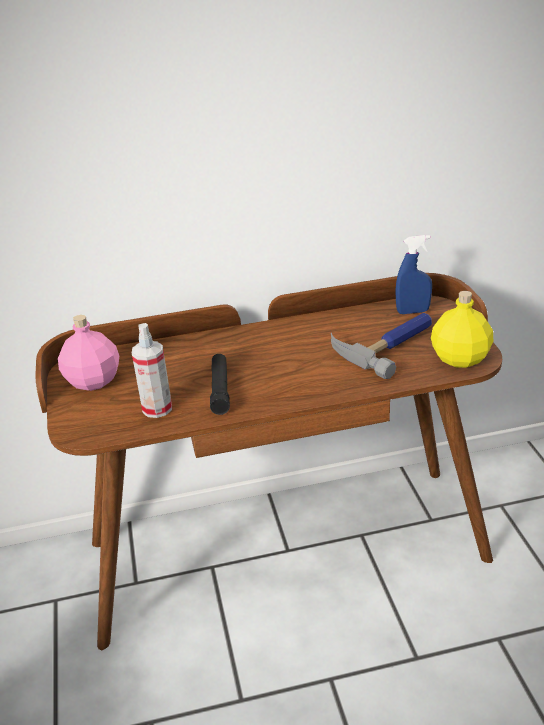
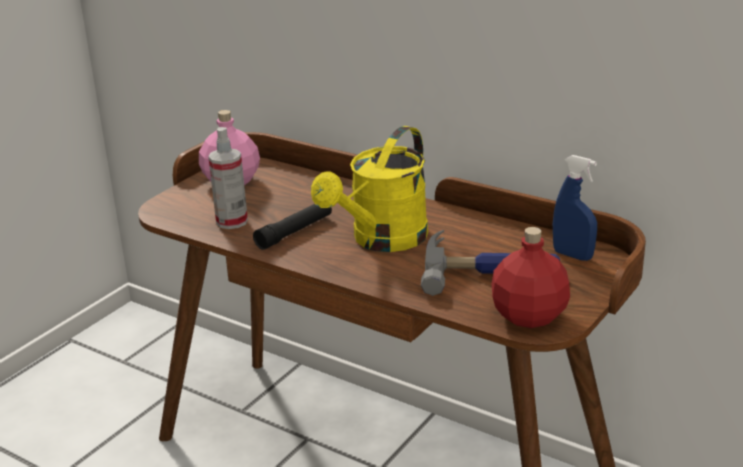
camera: 45 degrees right, 5 degrees down
(290, 363) = (382, 241): none -> yellow watering can
(459, 359) = (527, 316): yellow bottle -> red bottle

